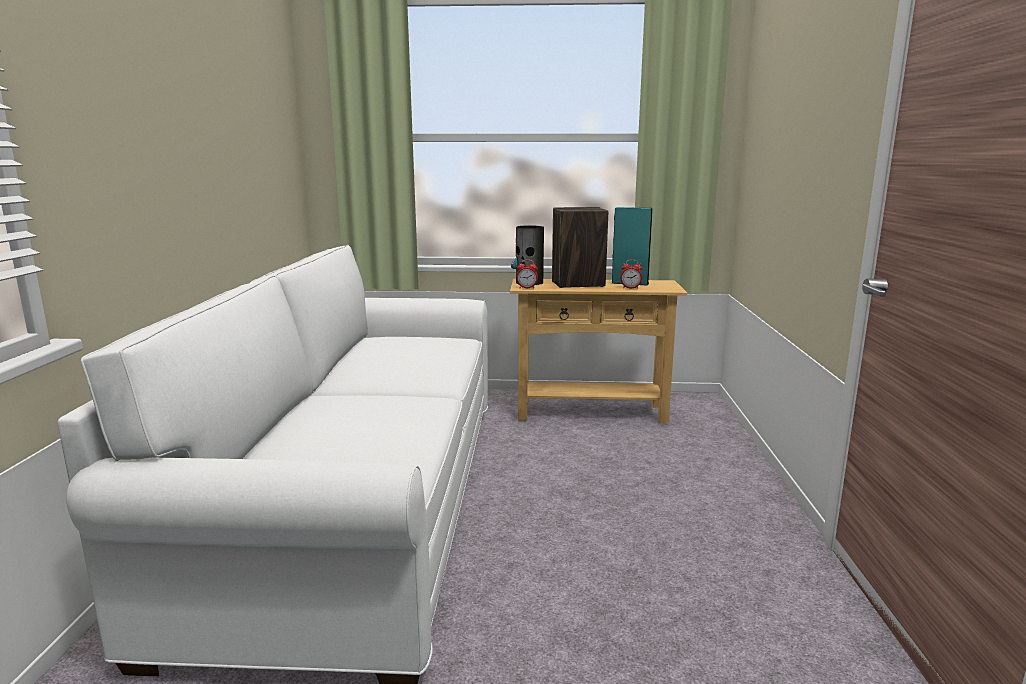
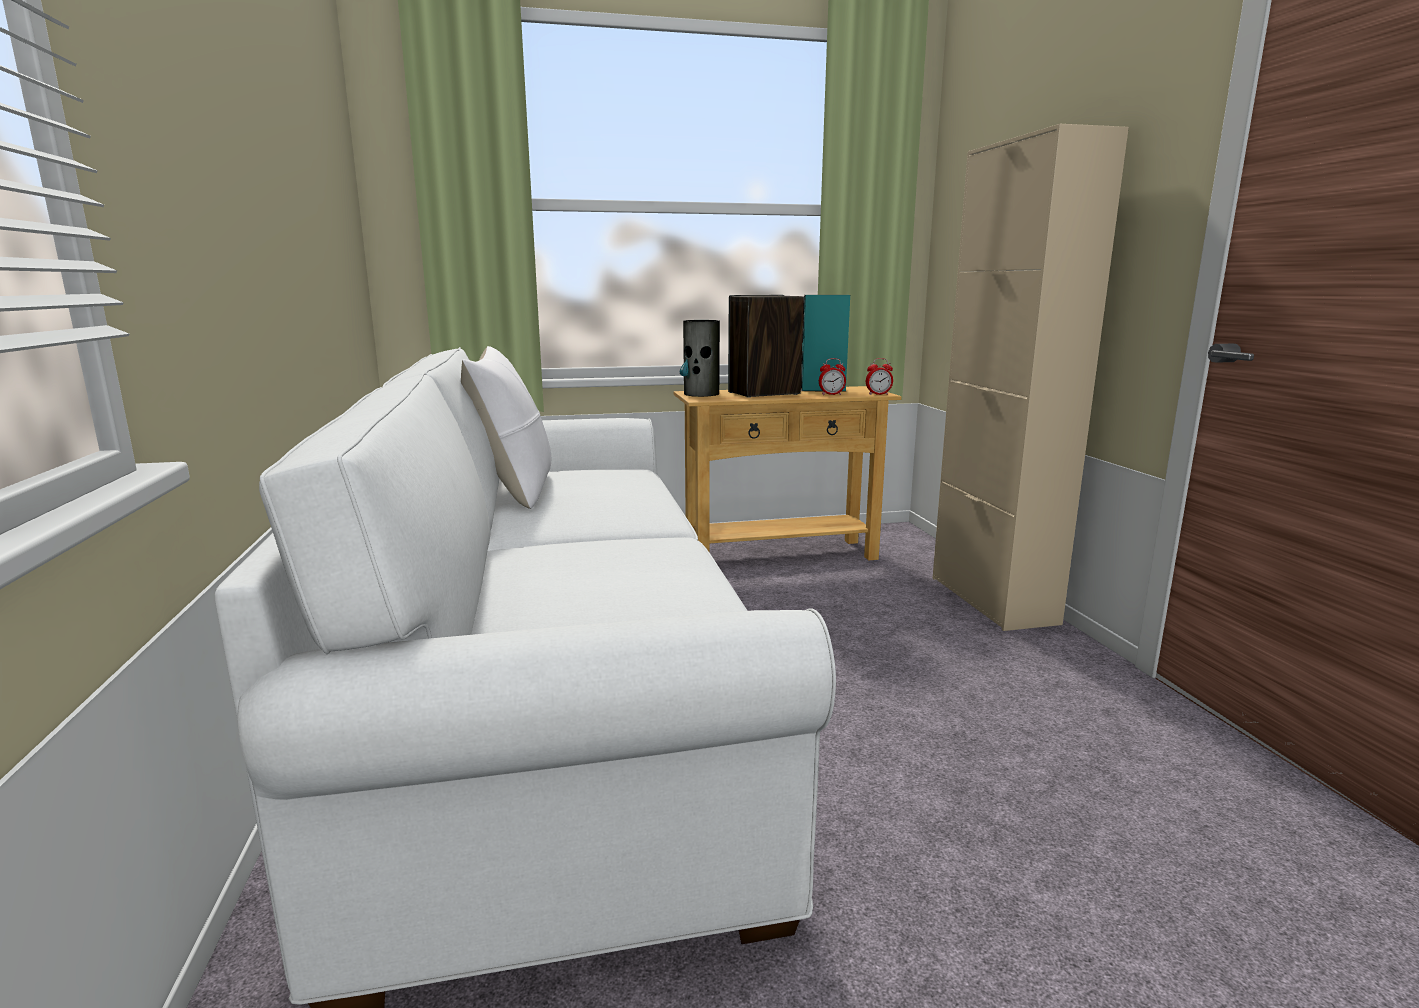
camera: 15 degrees left, 0 degrees up
(361, 351) = (514, 490): none -> white pillow
(527, 288) = (707, 399): alarm clock -> alarm clock (878, 394)
(740, 468) = (992, 600): none -> beige cabinet

